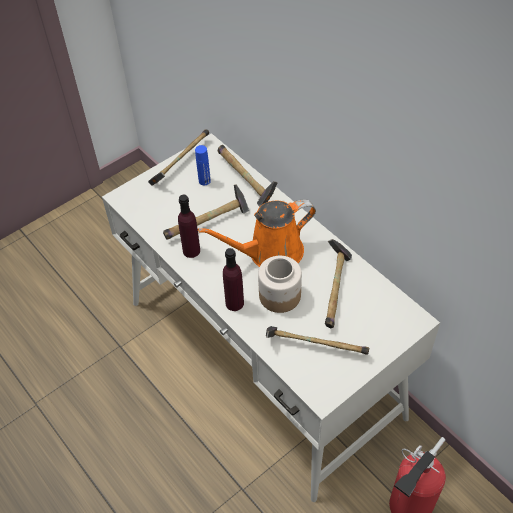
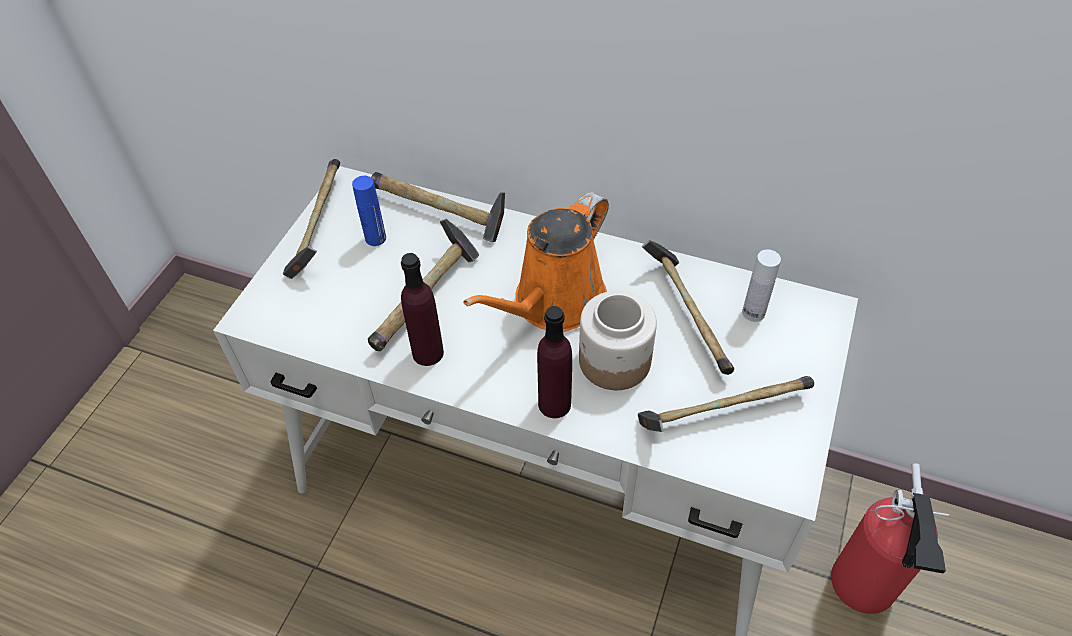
camera: 30 degrees left, 0 degrees up
(373, 304) = (753, 313): none -> white bottle

